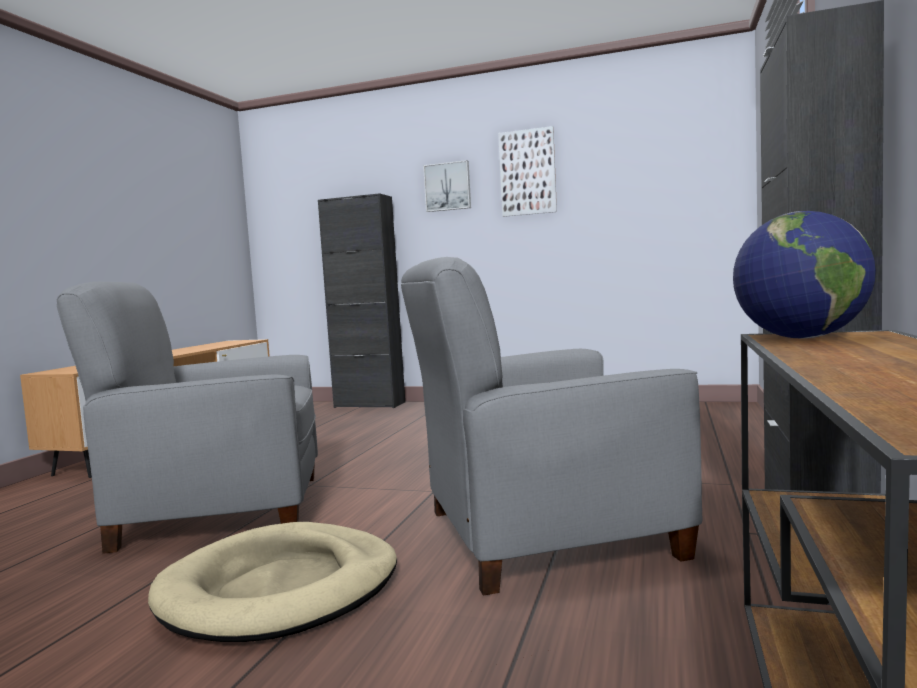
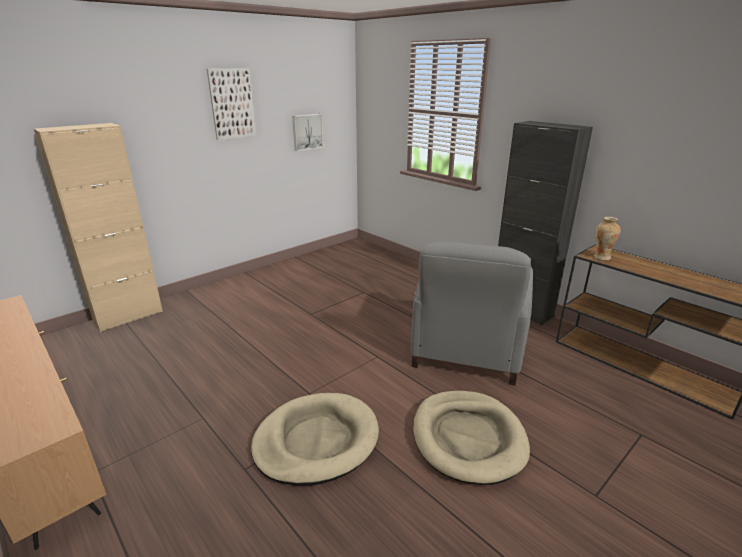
camera: 60 degrees left, 20 degrees up
(220, 510) = (316, 441): grey armchair -> beige dog bed
(369, 405) = (128, 316): black cabinet -> beige cabinet
(448, 186) = (165, 113): picture -> picture (307, 132)
(801, 338) = (601, 257): globe -> vase

